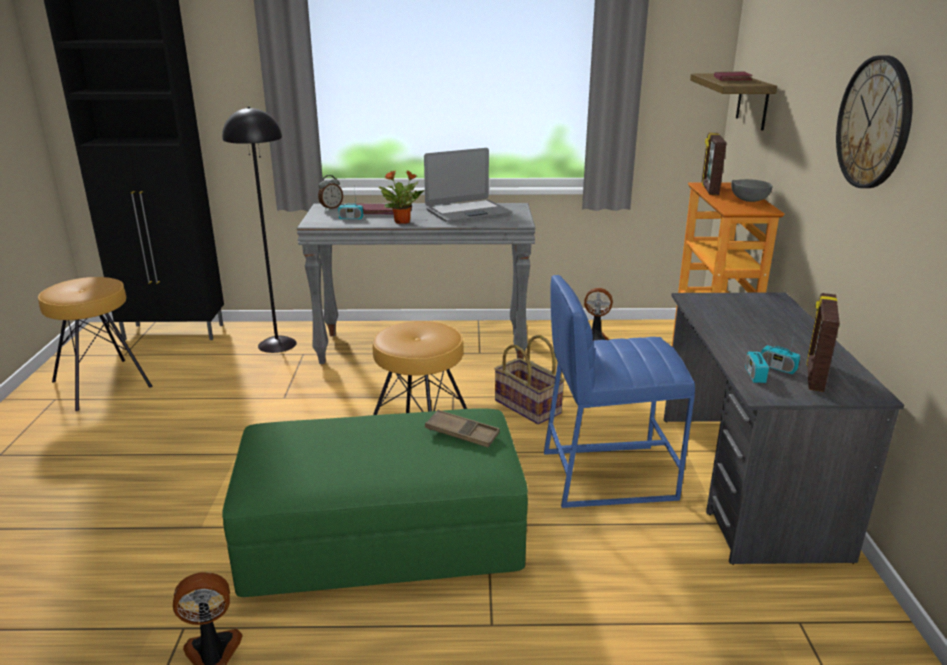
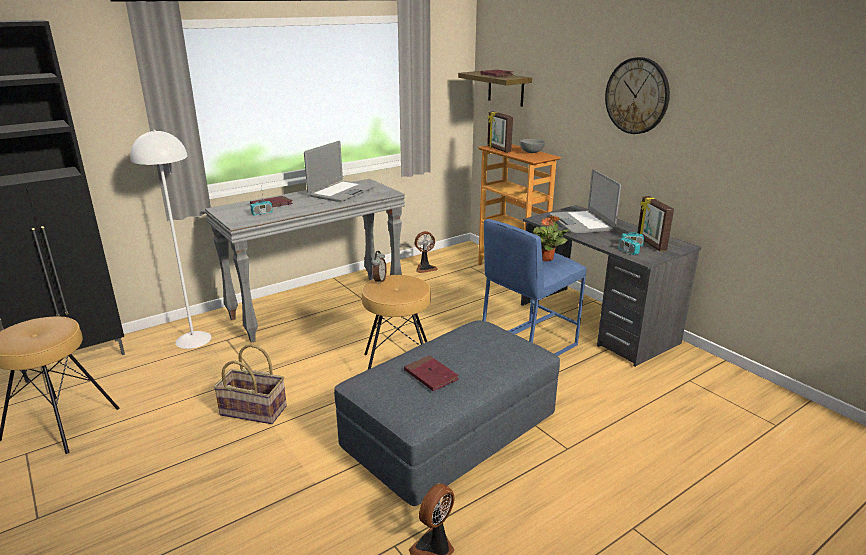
camera: 35 degrees left, 0 degrees up
(276, 344) = (193, 340): black floor lamp -> white floor lamp
(331, 208) = (228, 209): alarm clock -> alarm clock (379, 280)
(334, 450) = (431, 375): none -> red book
(382, 539) = (450, 434): green ottoman -> grey ottoman
(403, 222) = (308, 208): potted plant -> potted plant (546, 258)
(462, 433) = (490, 338): brown tray -> none
(528, 406) = (437, 322): basket -> basket (254, 410)
(750, 318) = (581, 223): none -> laptop

